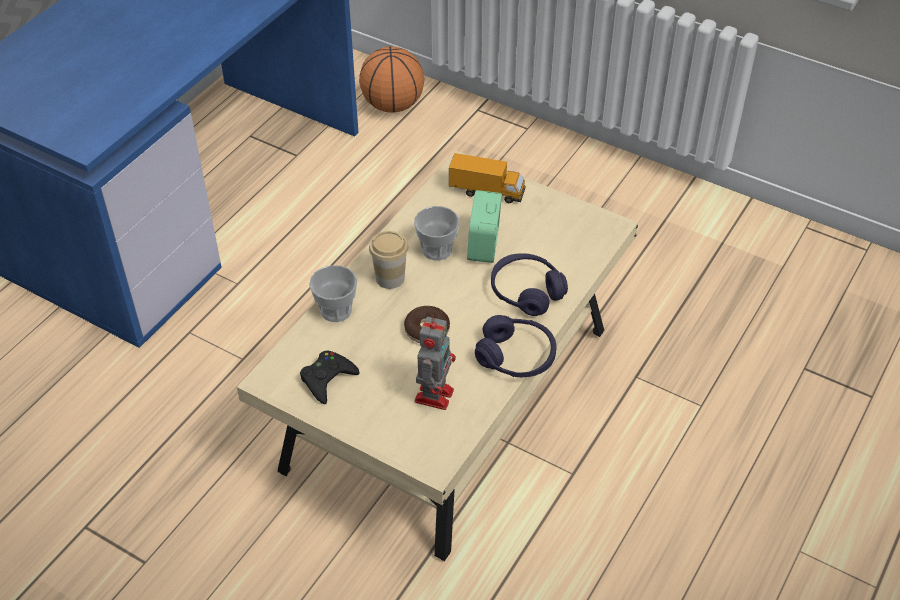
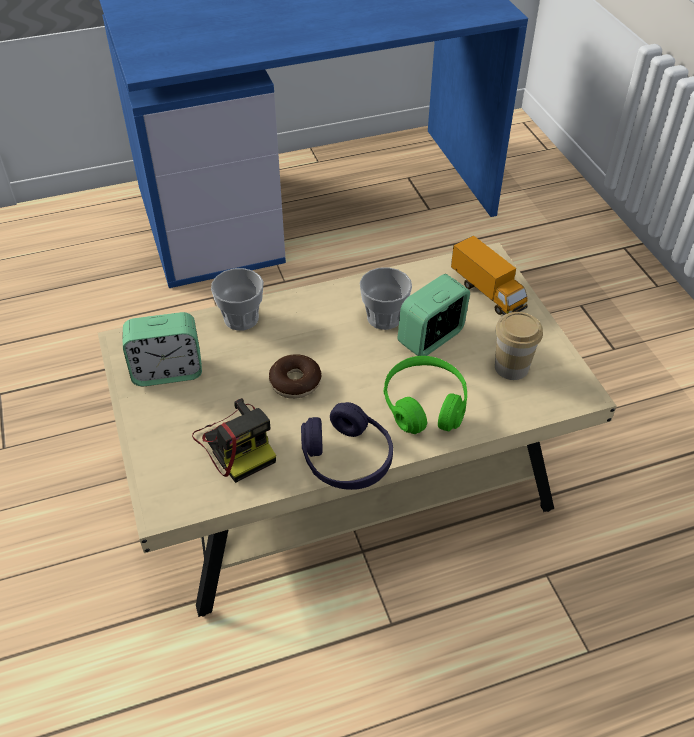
camera: 40 degrees right, 0 degrees up
(327, 379) = (167, 371): black game controller -> alarm clock
(390, 278) = (316, 318): cup -> cup (511, 367)
(392, 105) = (549, 208): basketball -> none
(434, 394) = (236, 443): toy robot -> camera
(526, 292) = (424, 404): purple headphones -> green headphones

